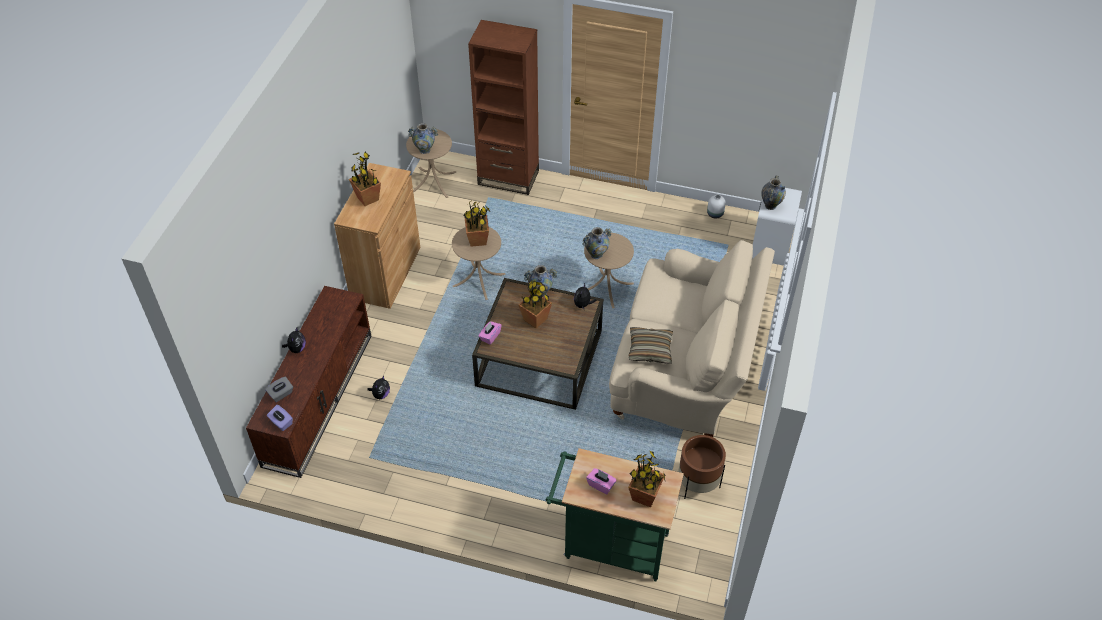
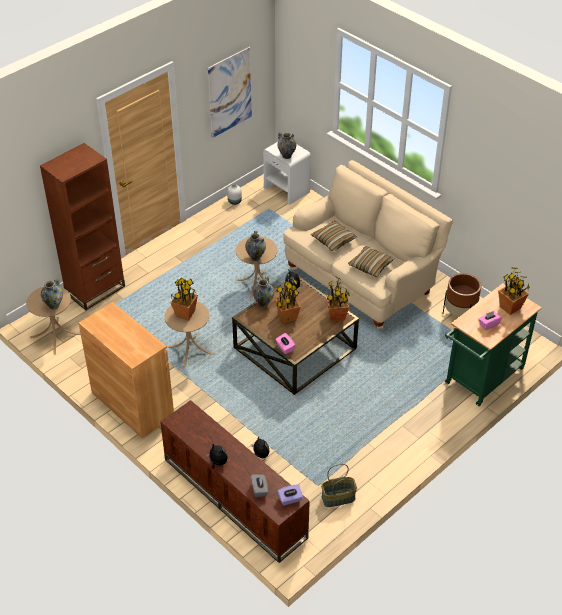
camera: 60 degrees left, 5 degrees down
(362, 481) = (338, 498): none -> basket
(368, 198) = (122, 338): potted plant -> potted plant (337, 316)
(664, 301) = (333, 240): none -> pillow
(749, 94) = (230, 92): none -> picture

